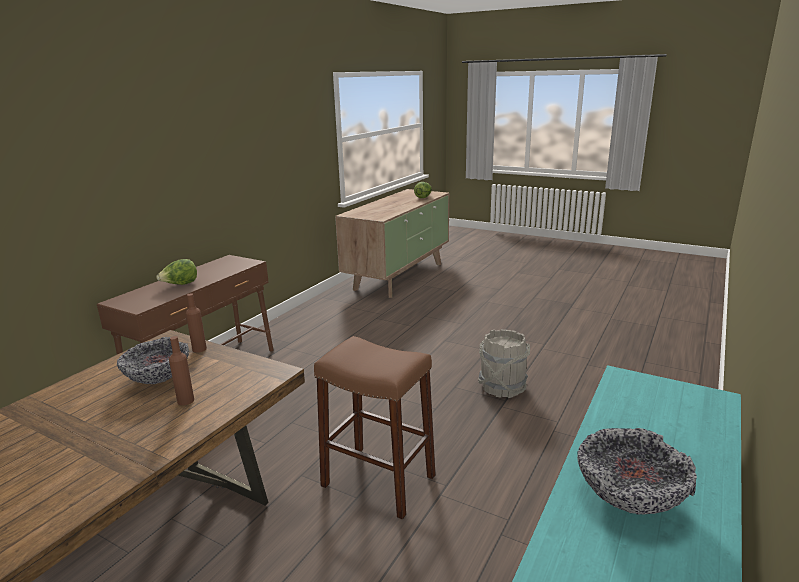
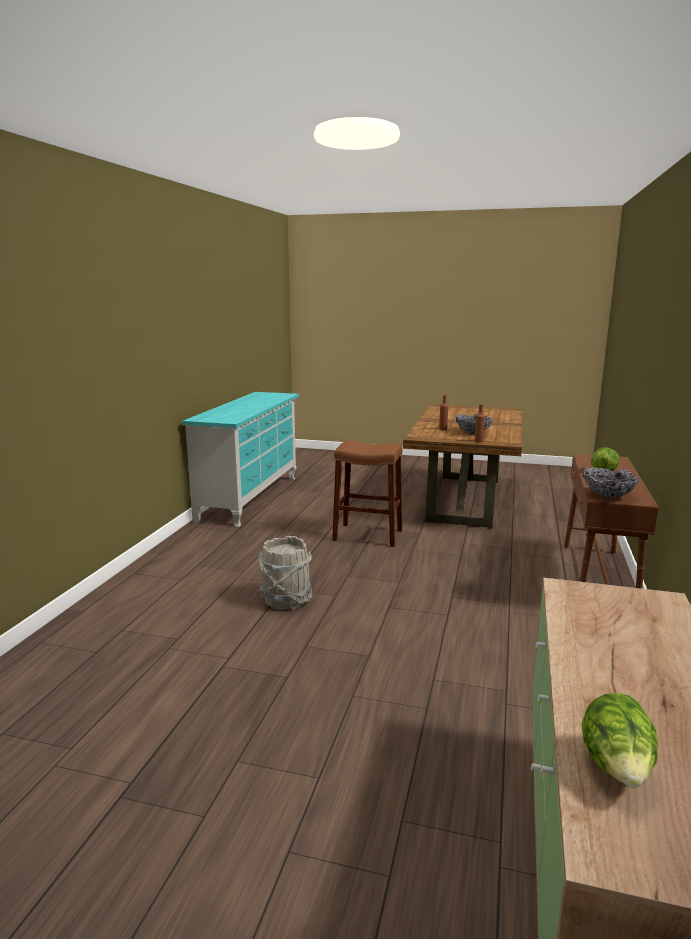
camera: 165 degrees right, 5 degrees down
(628, 497) = (251, 405): bowl -> bowl (608, 496)

